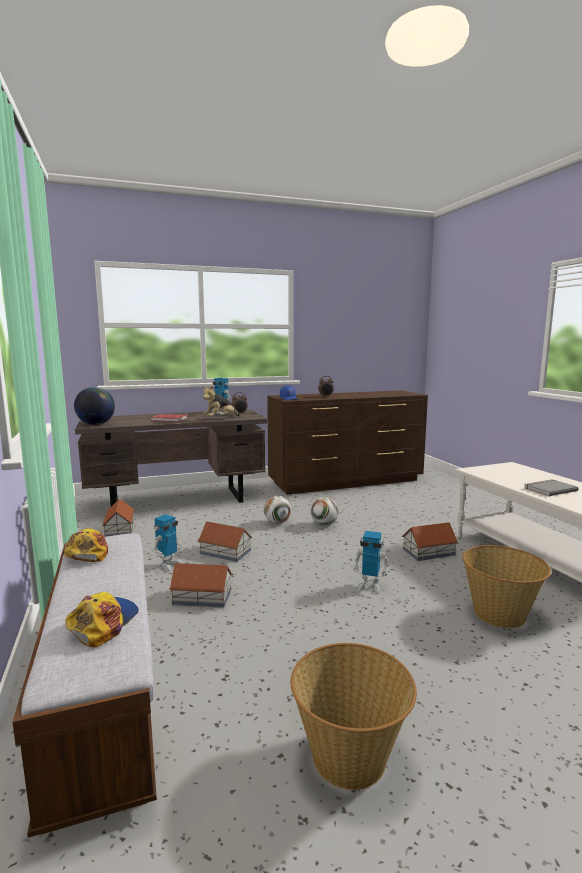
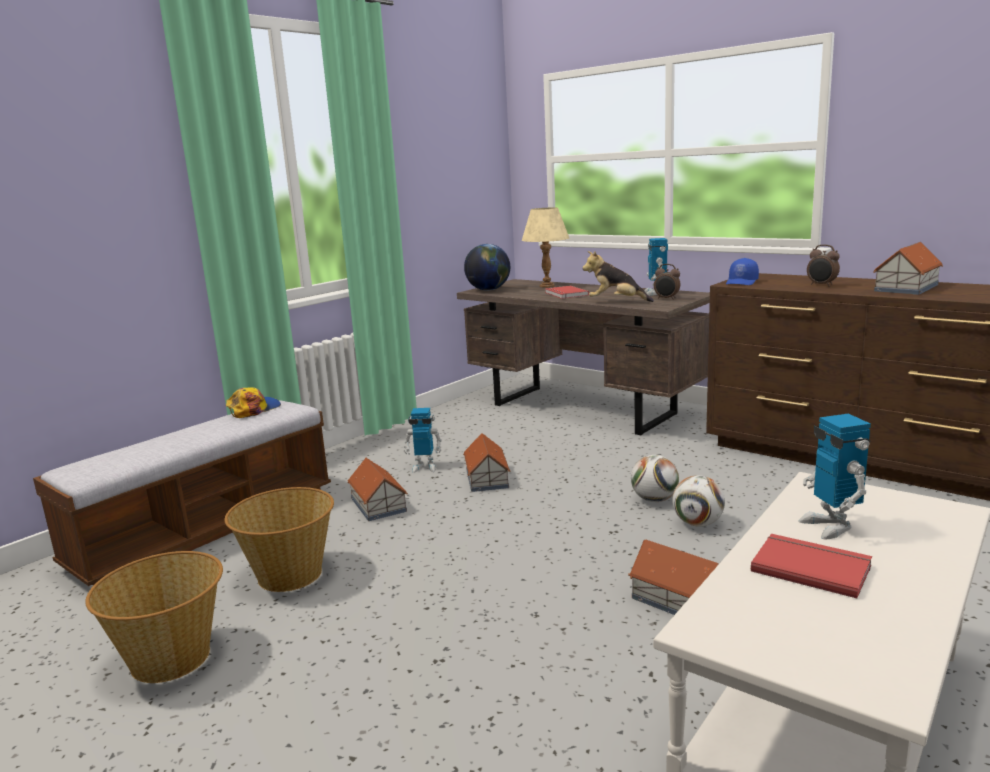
camera: 60 degrees right, 5 degrees up
(103, 623) = (138, 453): cap -> none
(119, 529) = (472, 419): toy house -> toy house (905, 288)
(131, 417) = (547, 286): none -> beige table lamp
(277, 522) = (611, 473): football -> football (698, 523)
(370, 586) = (503, 583): toy robot -> toy robot (831, 526)
(500, 614) = (532, 708): basket -> basket (290, 575)
(549, 489) = (811, 567): grey book -> red book

